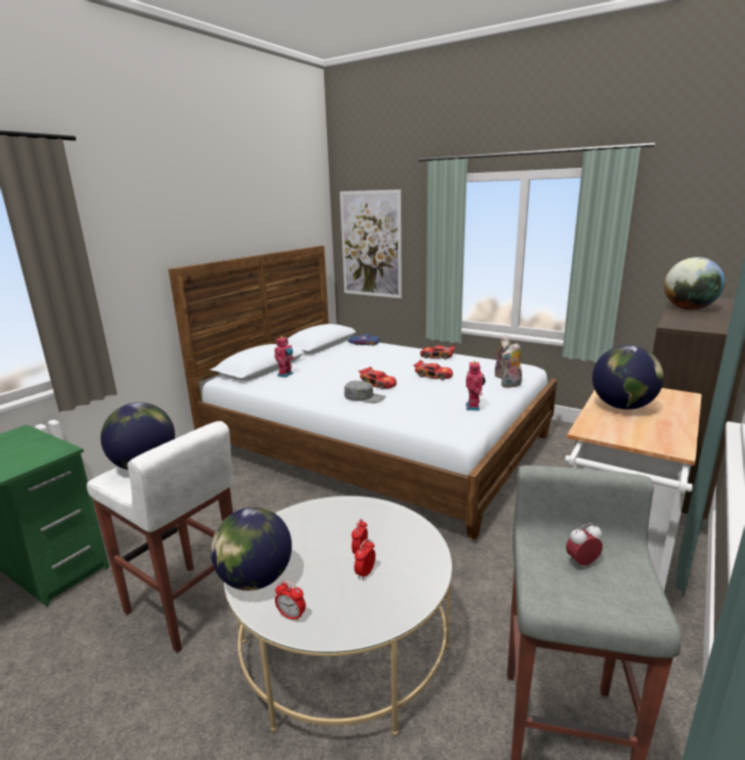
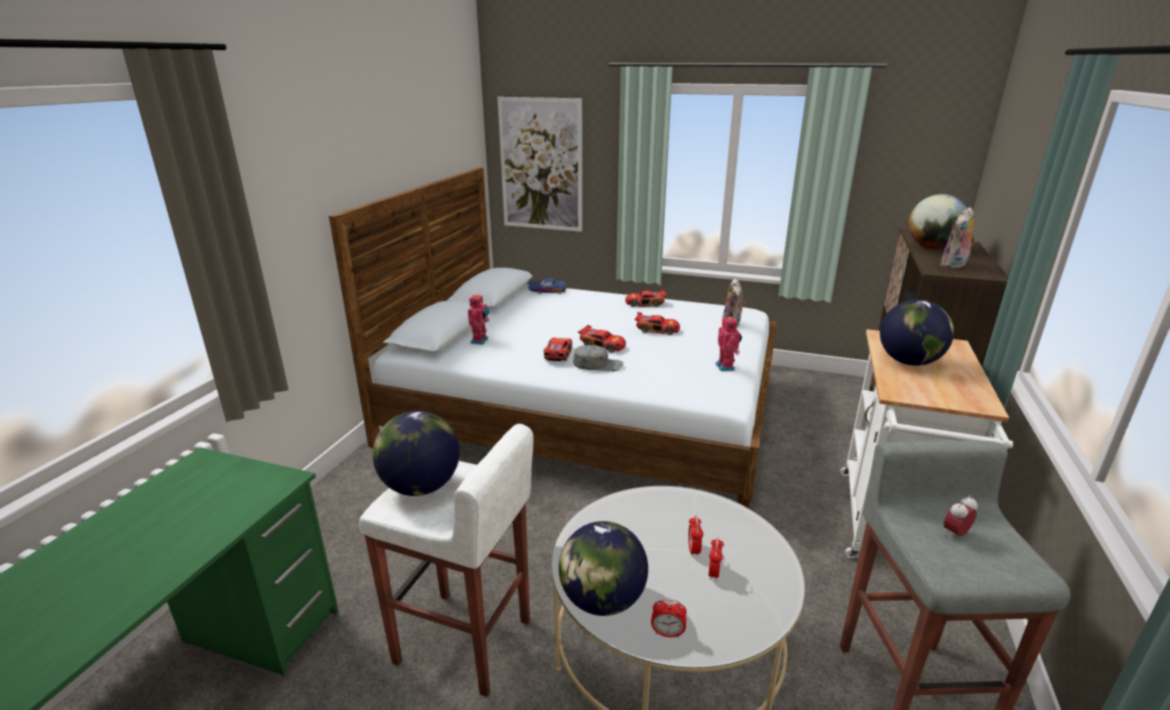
camera: 15 degrees left, 5 degrees up
(338, 388) = (557, 354): none -> toy car
(511, 385) = (747, 336): plush toy -> plush toy (954, 265)

